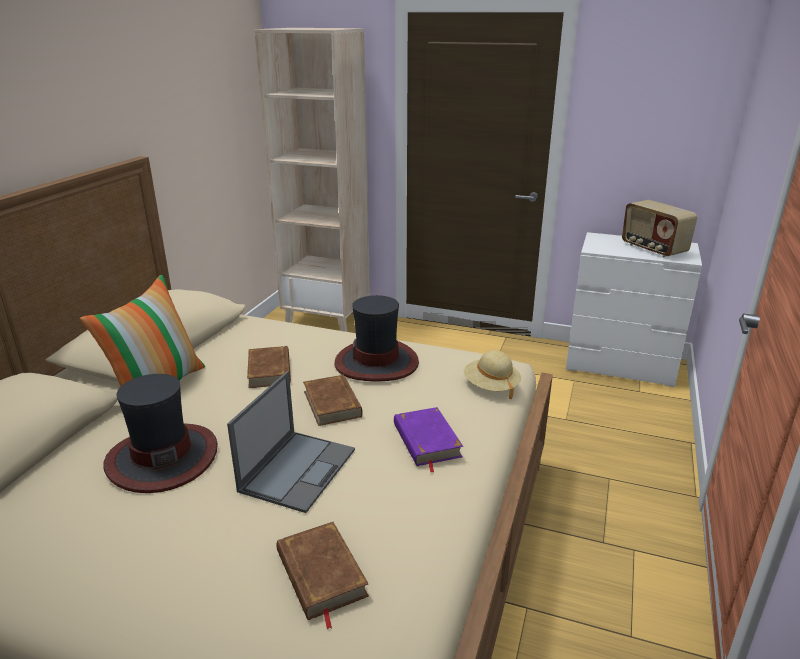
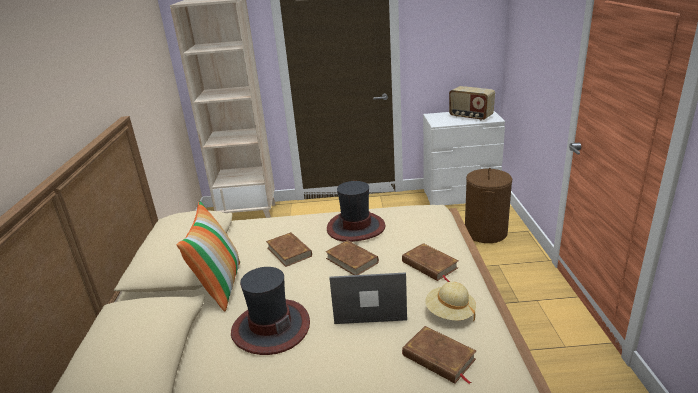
camera: 20 degrees left, 0 degrees up
(298, 469) = (368, 305): laptop -> laptop turned 90 degrees counterclockwise
(426, 441) = (429, 265): purple book -> brown book
(491, 386) = (435, 223): beige hat -> beige hat (450, 313)
(622, 426) = (485, 232): none -> brown laundry basket

